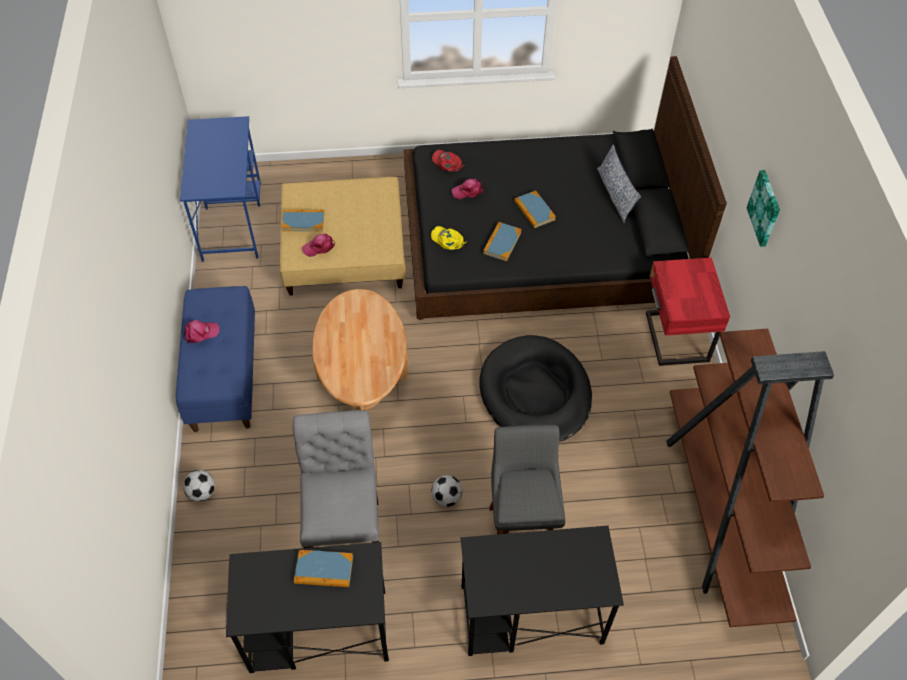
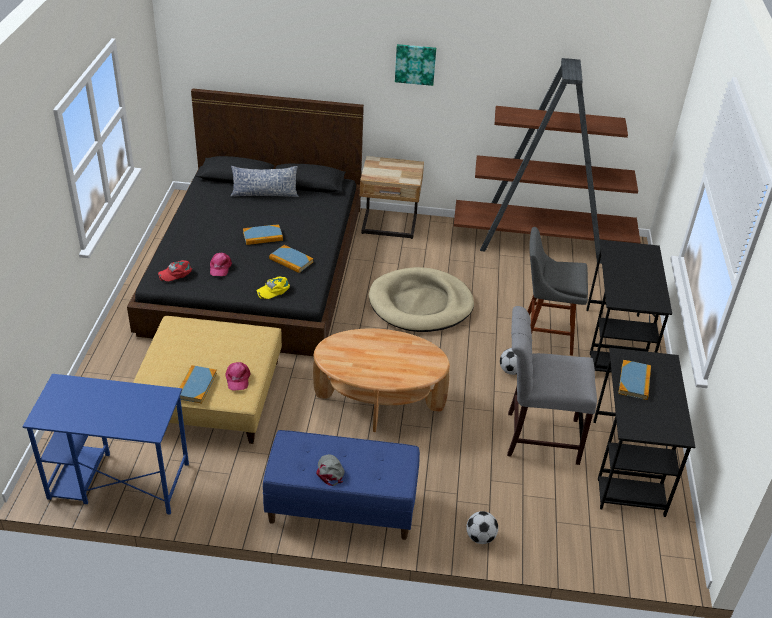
camera: 80 degrees left, 15 degrees down
(200, 333) = (330, 471): pink cap -> grey cap
(535, 393) = (420, 304): black dog bed -> beige dog bed
(674, 338) = (389, 226): red nightstand -> beige nightstand

